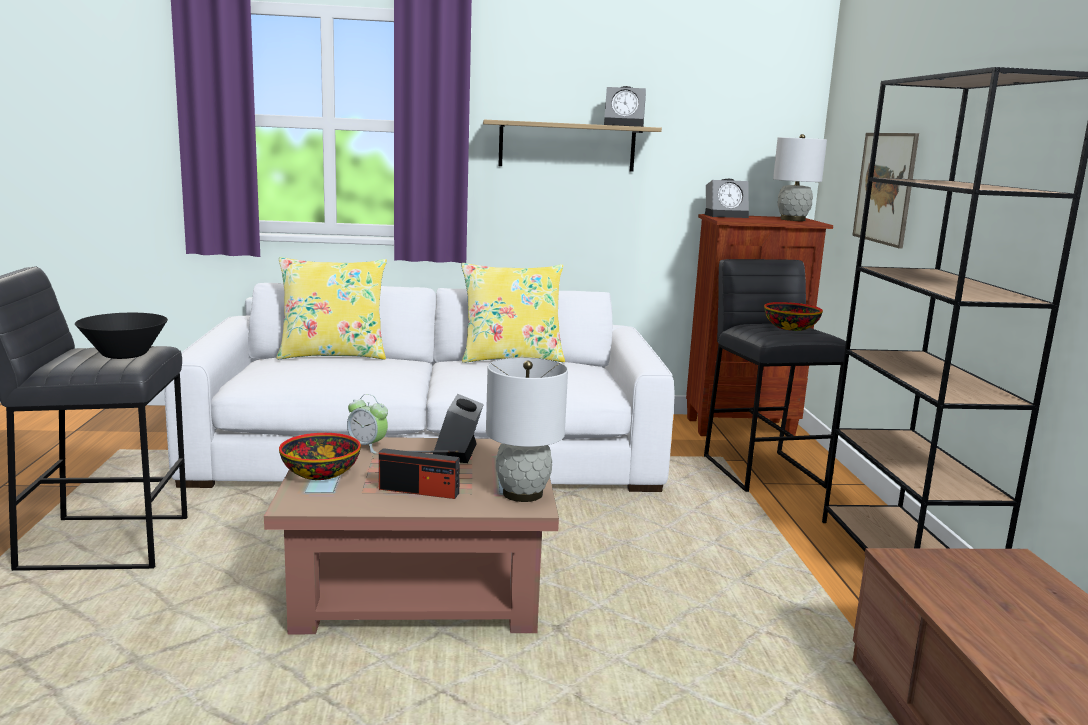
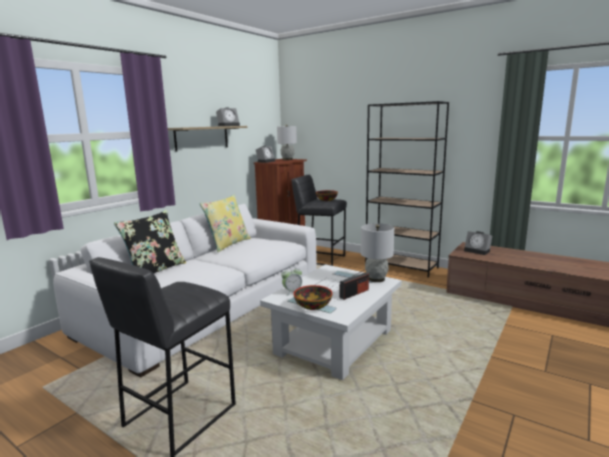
camera: 50 degrees left, 0 degrees up
(124, 355) = (189, 291): black bowl -> none
(333, 355) = (155, 270): yellow pillow -> black pillow
(420, 589) = (334, 342): brown coffee table -> white coffee table
(457, 452) = (321, 279): alarm clock -> alarm clock (478, 251)
(885, 188) = (334, 142): picture -> none

